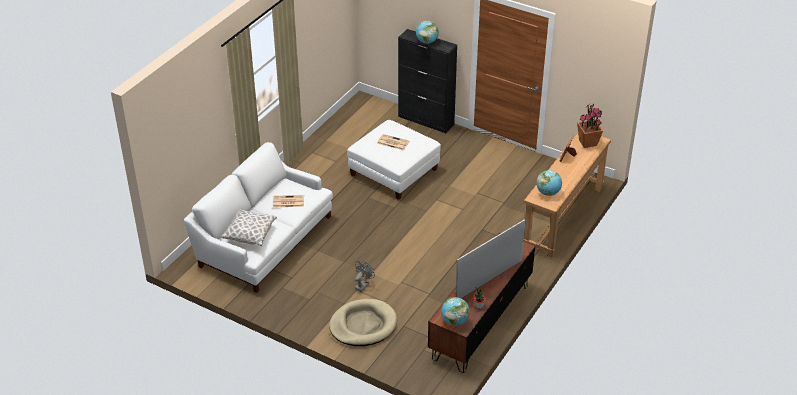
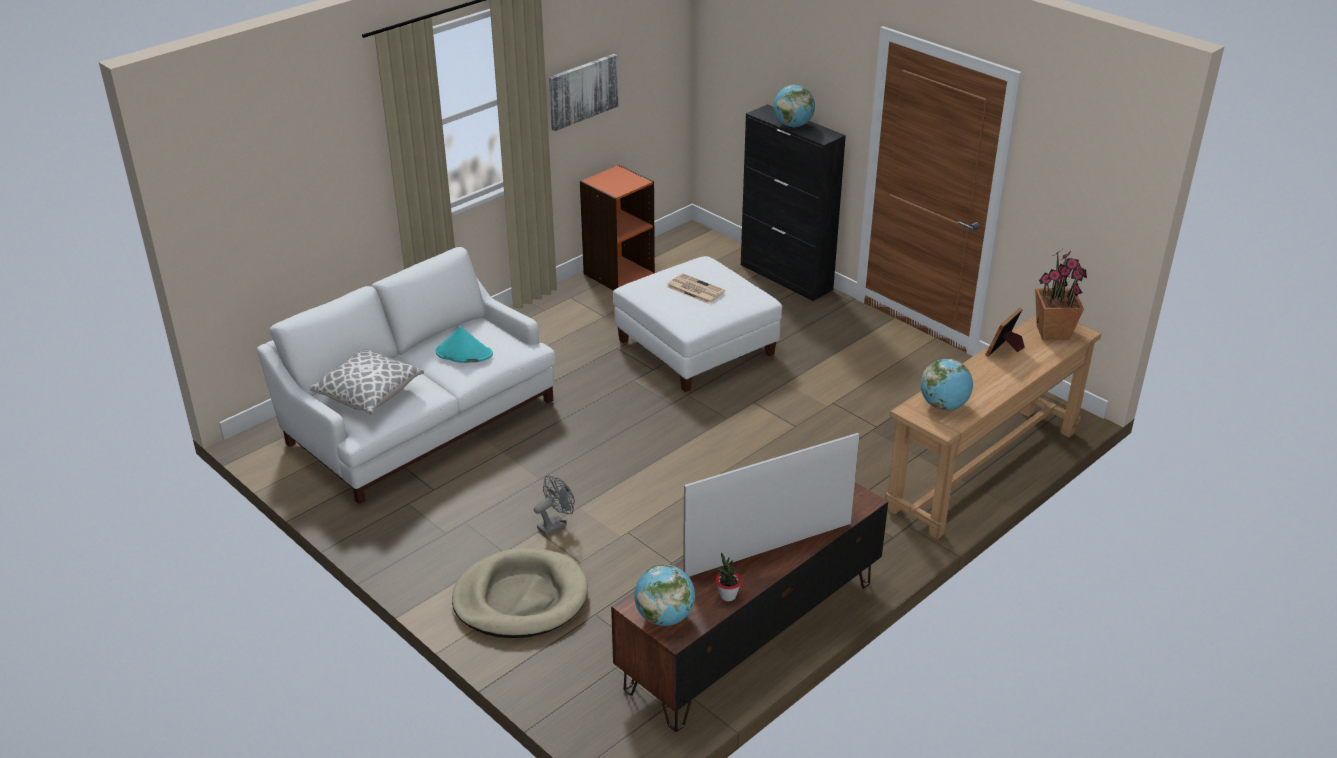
camera: 15 degrees right, 5 degrees down
(287, 202) = (463, 353): newspaper -> turquoise hat
(309, 39) = (582, 91): none -> picture
(332, 133) = (618, 273): none -> orange bookcase

